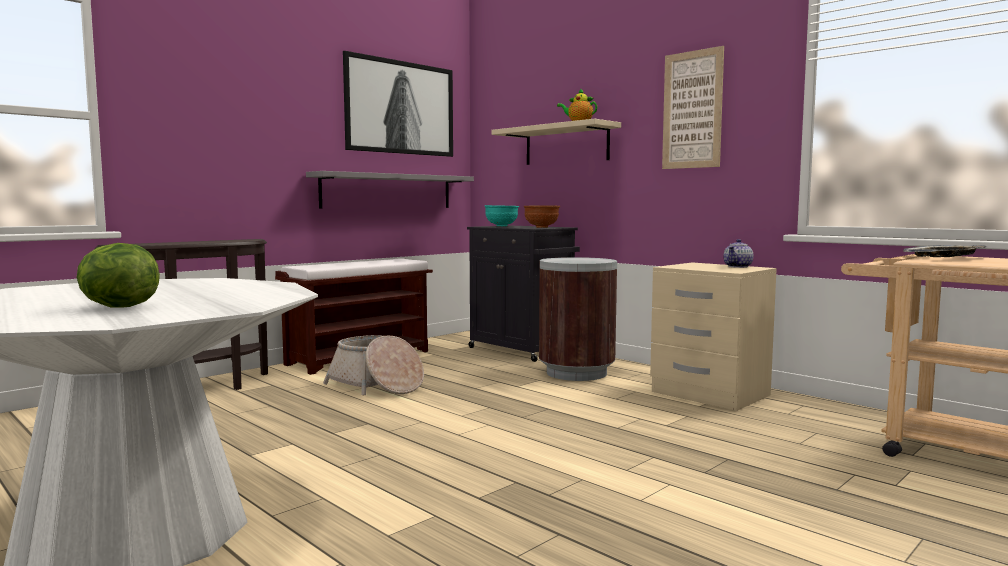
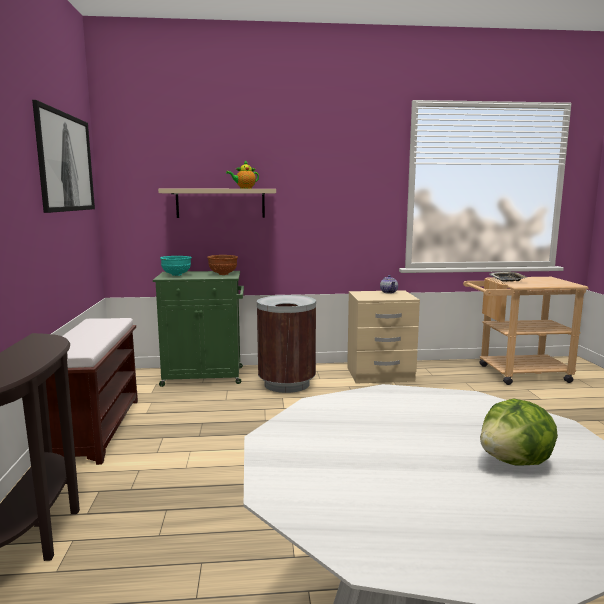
camera: 50 degrees left, 5 degrees up
(376, 385) = (194, 448): basket -> none
(388, 191) = (67, 252): grey shelf -> none
(522, 350) = (205, 376): black cabinet -> green cabinet
(692, 110) = (334, 185): picture -> none

